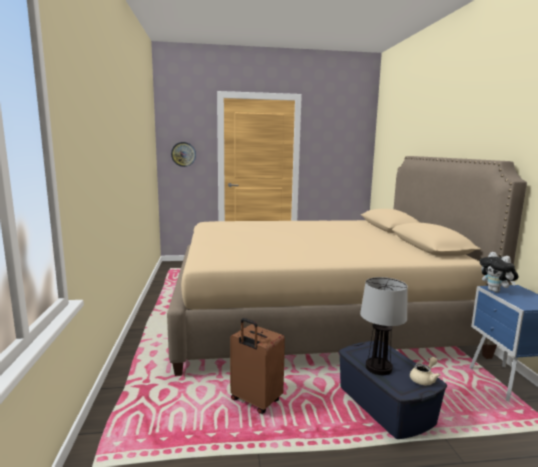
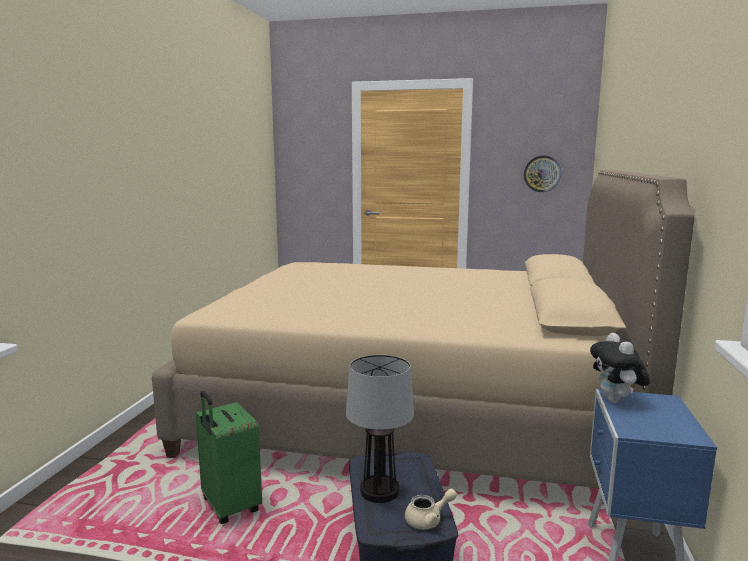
camera: 20 degrees right, 0 degrees up
(183, 154) = (308, 170): wall clock -> wall clock (542, 173)
(255, 401) = (229, 507): brown suitcase -> green suitcase

